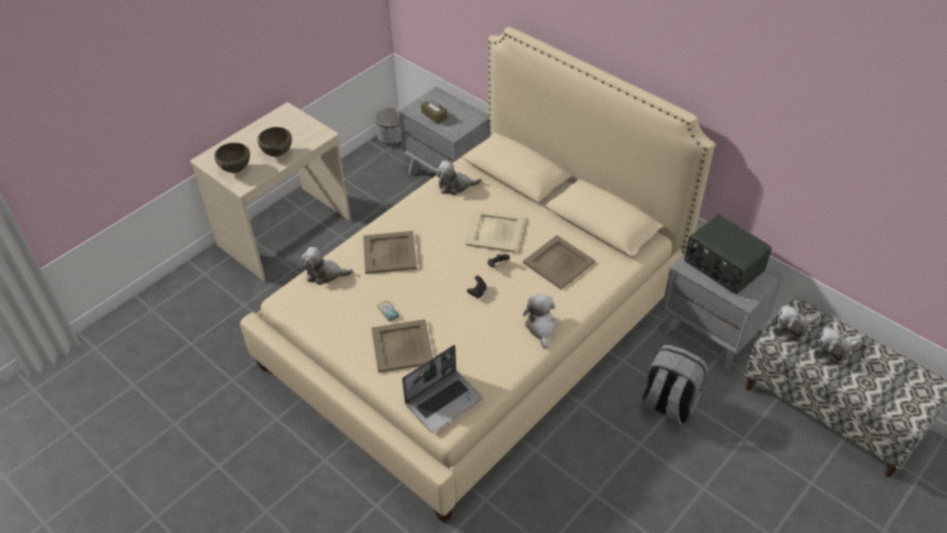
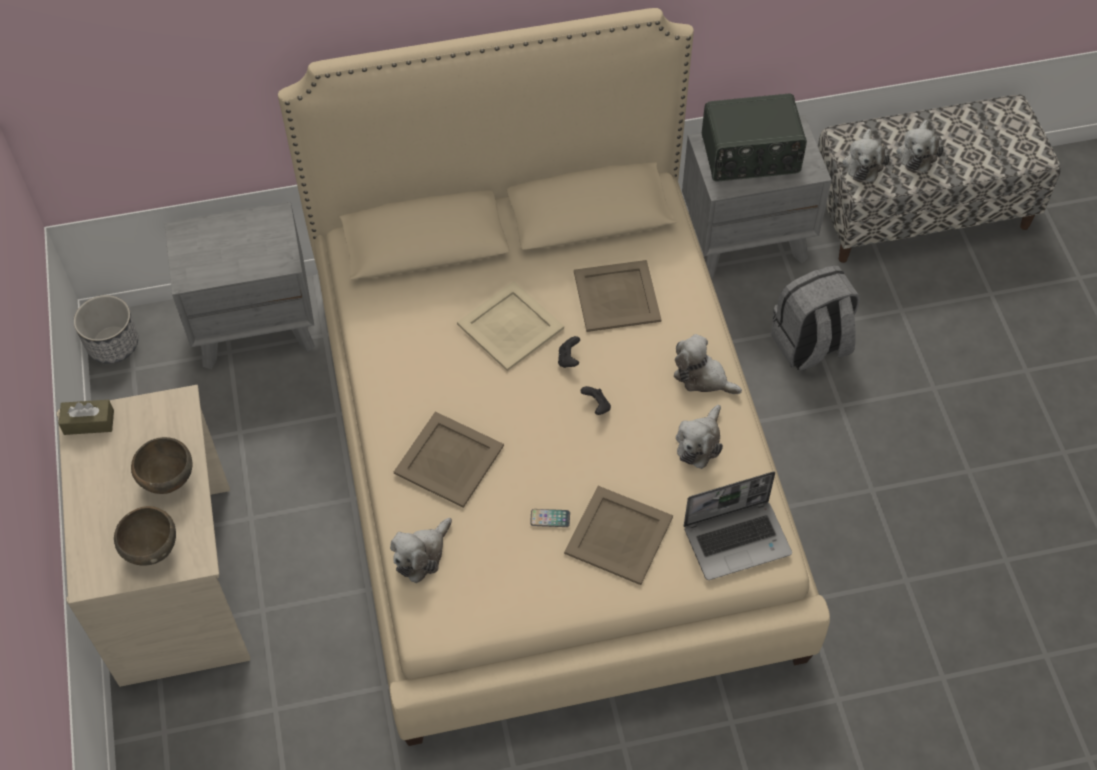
camera: 55 degrees left, 10 degrees up
(434, 115) = (225, 260): brown tissue box -> brown tissue box (89, 422)
(444, 401) = (738, 539): laptop -> laptop turned 75 degrees clockwise
(455, 186) = (389, 319): plush toy -> plush toy (699, 443)

